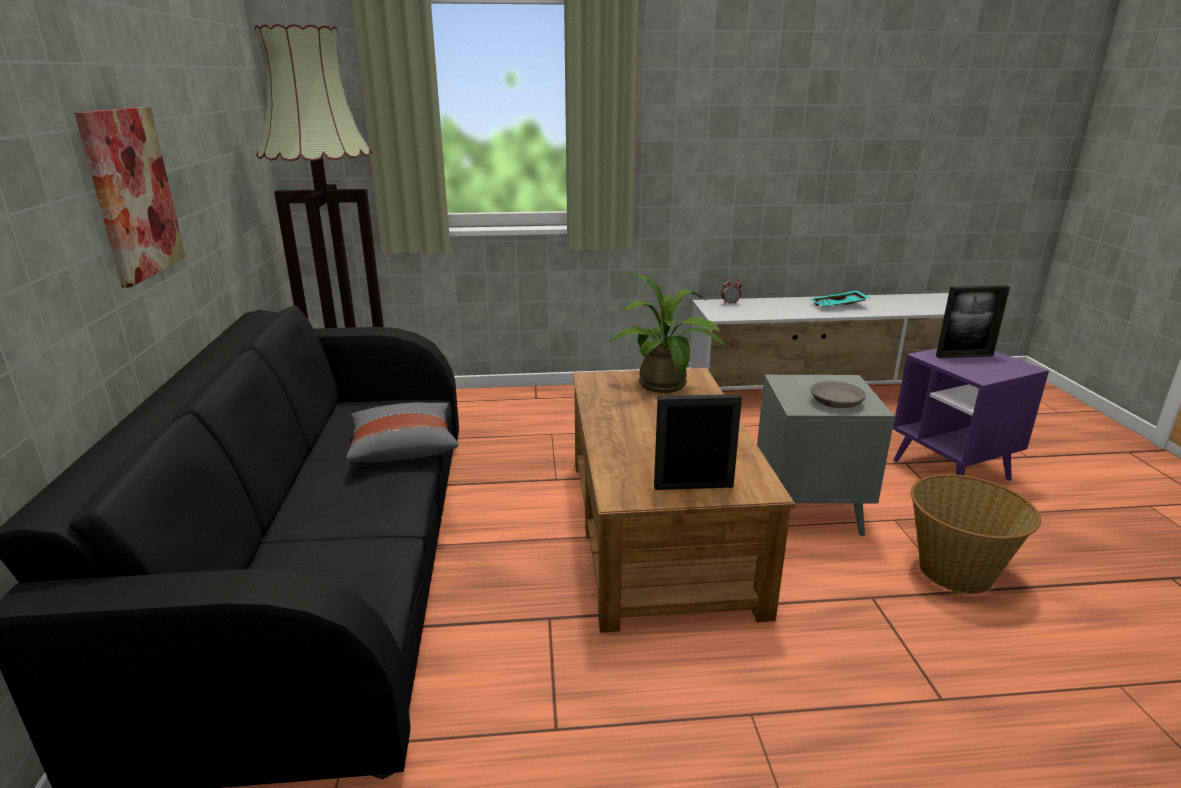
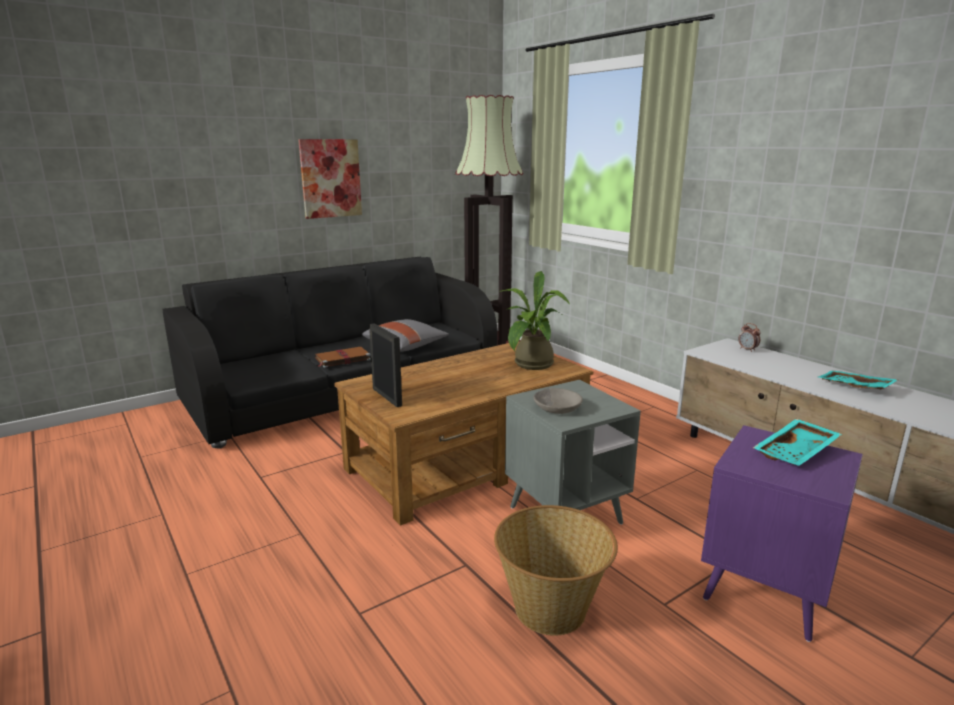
camera: 60 degrees right, 5 degrees down
(387, 507) = (342, 359): none -> brown book
(964, 356) = (797, 452): picture frame -> turquoise tray

